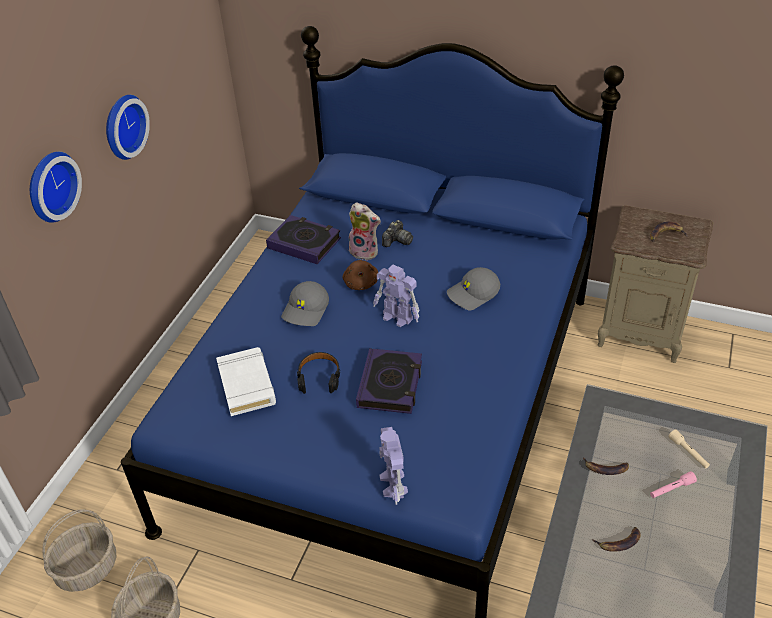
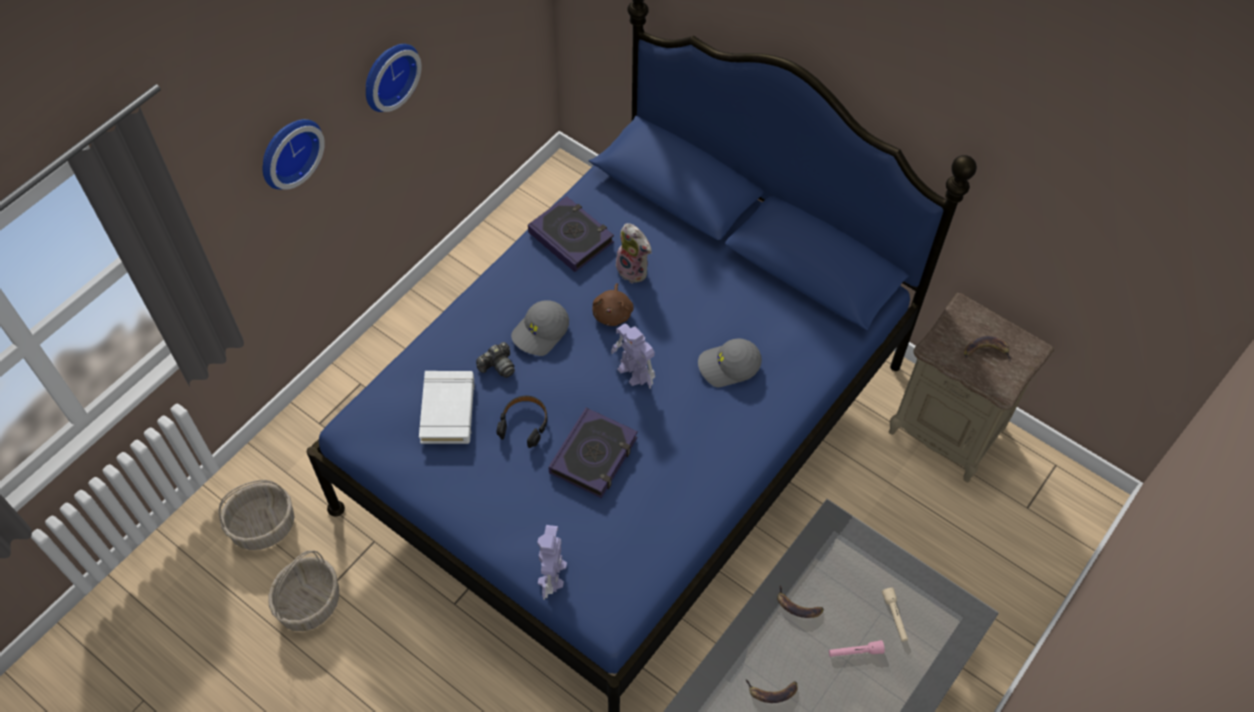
camera: 15 degrees right, 15 degrees up
(397, 241) = (675, 265): camera -> camera (498, 366)

